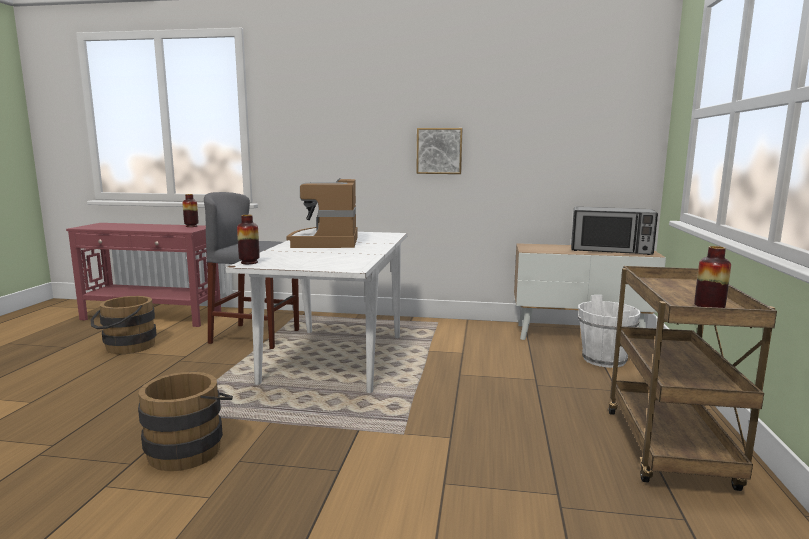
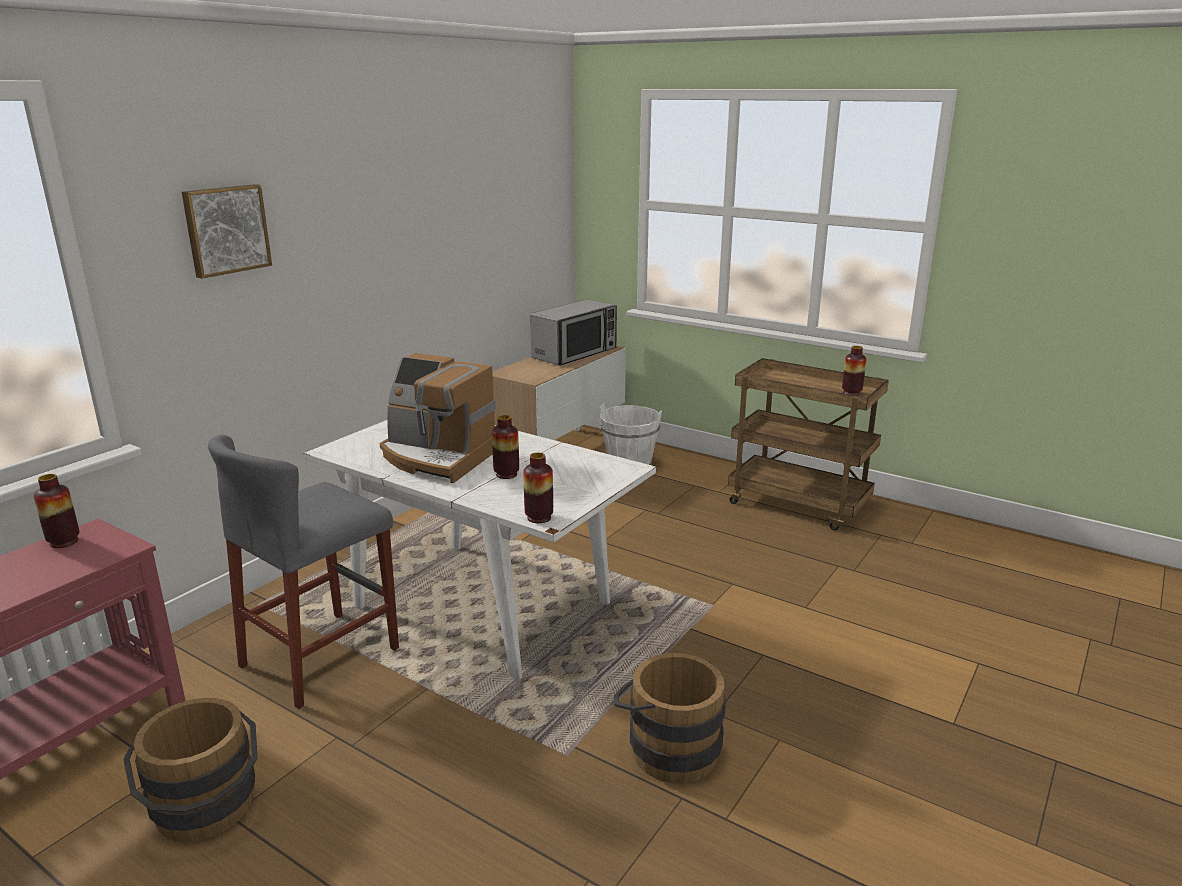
camera: 65 degrees left, 10 degrees up
(313, 252) = (506, 474): none -> vase
(439, 151) = (395, 275): picture -> picture (226, 230)

